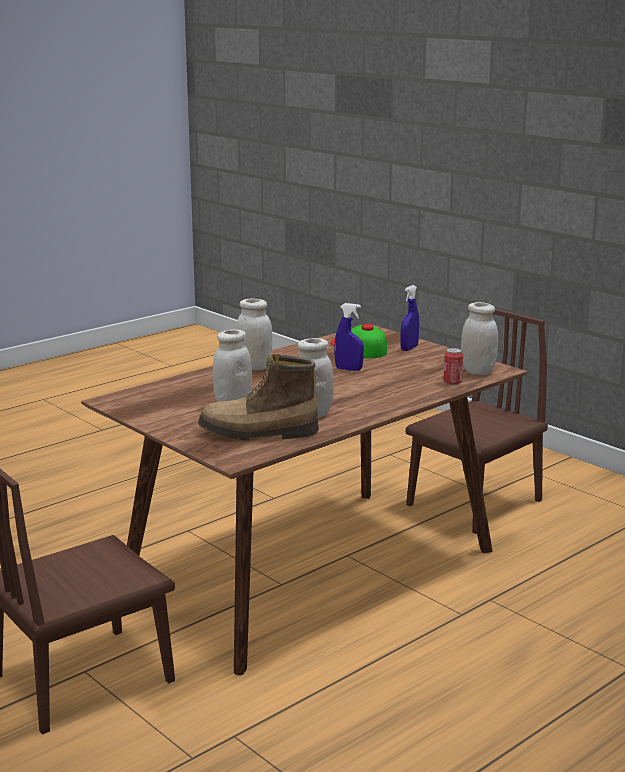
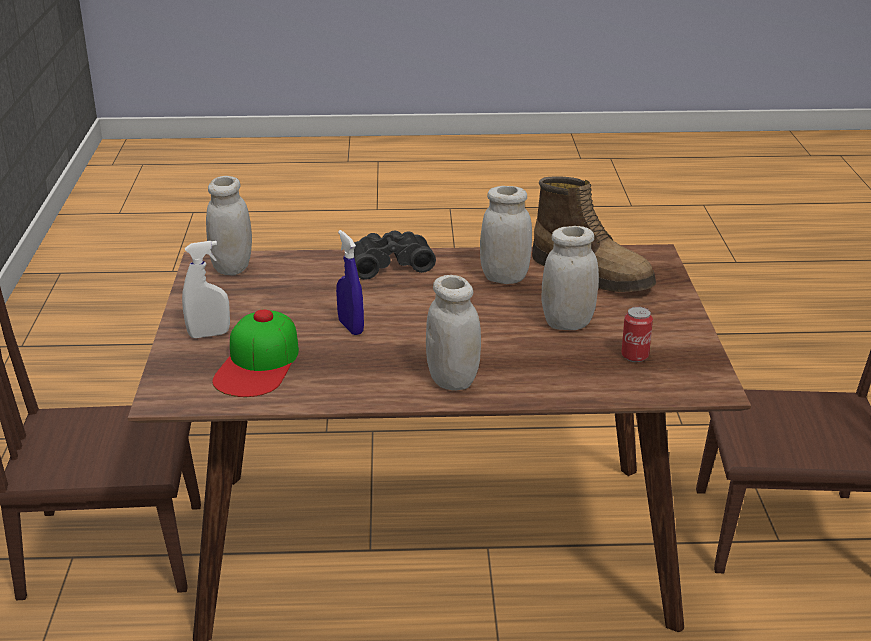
camera: 140 degrees left, 10 degrees up
(398, 399) = (389, 264): none -> black binoculars
(409, 348) = (209, 334): blue spray bottle -> white spray bottle
(452, 382) = (291, 264): can -> can (634, 356)

